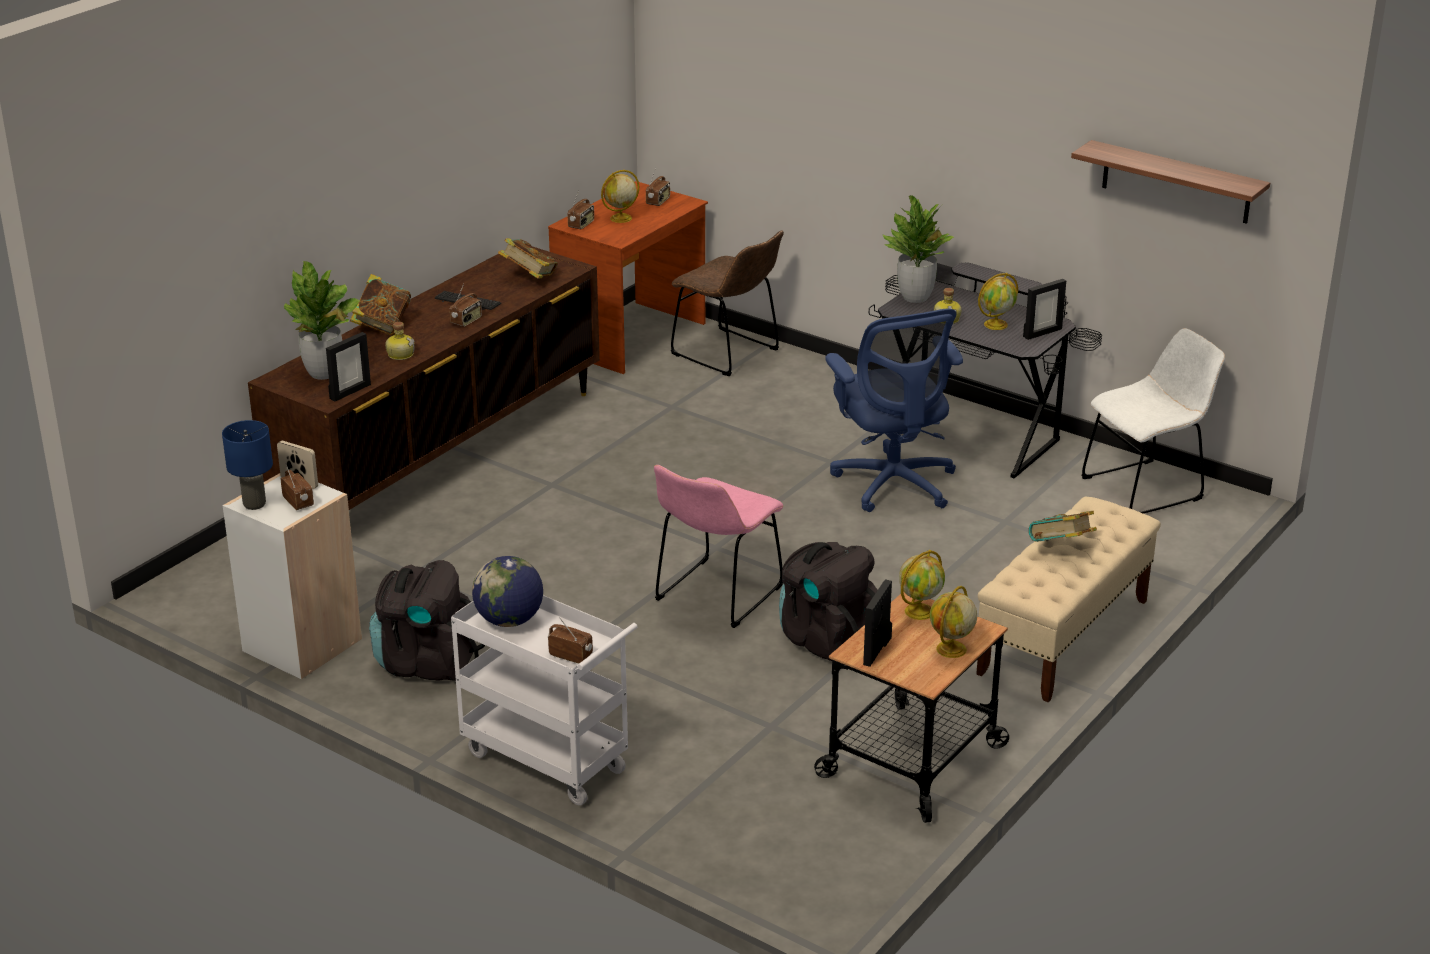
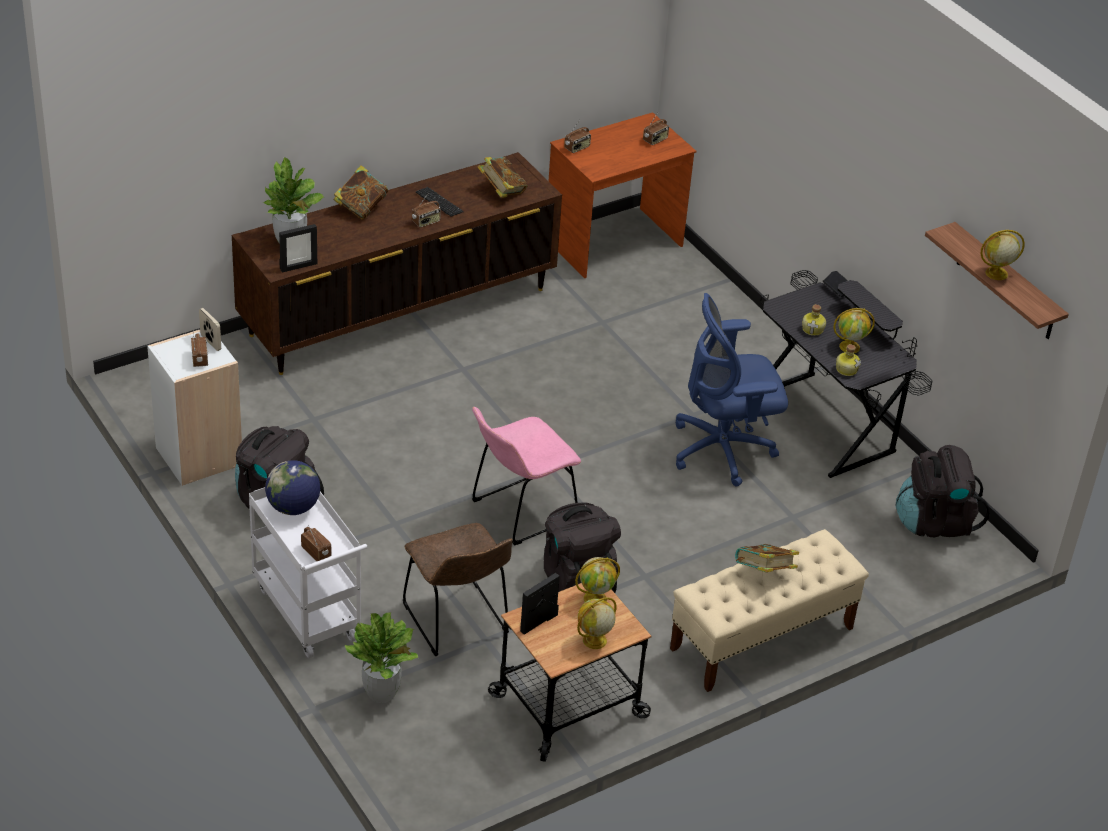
camera: 20 degrees right, 10 degrees up
(254, 504) = (169, 351): blue table lamp -> none
(400, 354) = (356, 241): bottle -> bottle (846, 369)
(620, 218) = (612, 150): globe -> globe (996, 273)
(729, 354) = (682, 283): brown chair -> brown chair (457, 623)
(889, 480) = (727, 447): blue office chair -> blue office chair turned 75 degrees clockwise
(915, 297) = (804, 298): potted plant -> potted plant (381, 693)
(1042, 333) = (882, 367): picture frame -> none
(1147, 487) = (934, 522): white chair -> black backpack

